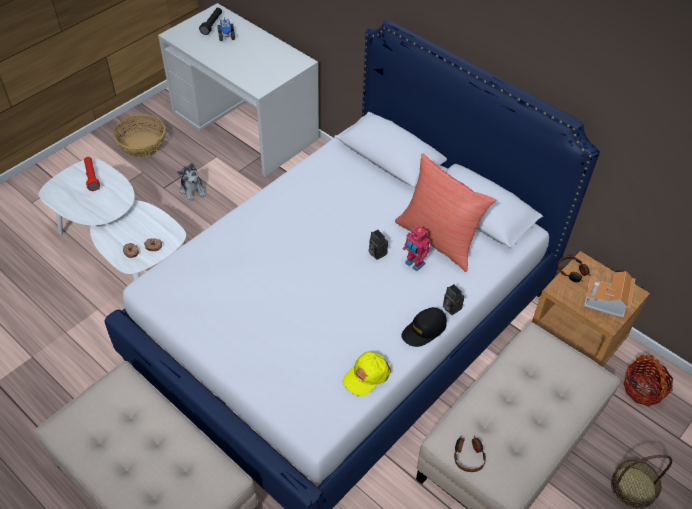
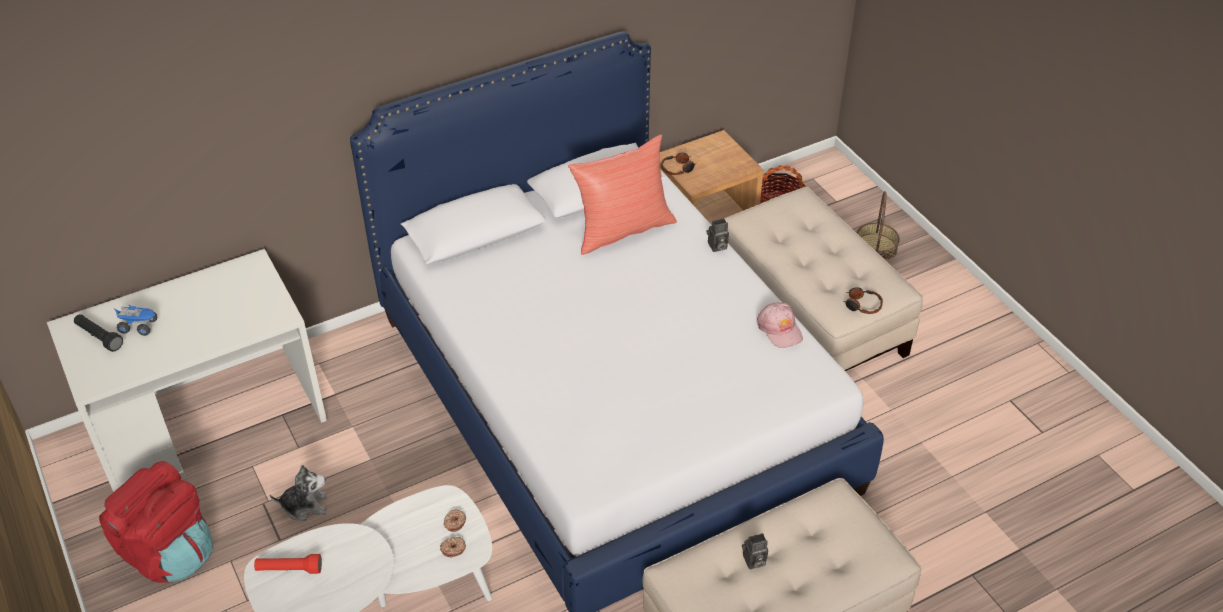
camera: 70 degrees left, 5 degrees down
(142, 144) = (167, 552): basket -> red backpack
(366, 376) = (780, 329): yellow cap -> pink cap
(376, 253) = (620, 281): camera -> camera (753, 561)
(414, 264) = (649, 256): toy robot -> none
(424, 330) = (738, 273): black cap -> none
(607, 301) = (723, 159): toy house -> none

